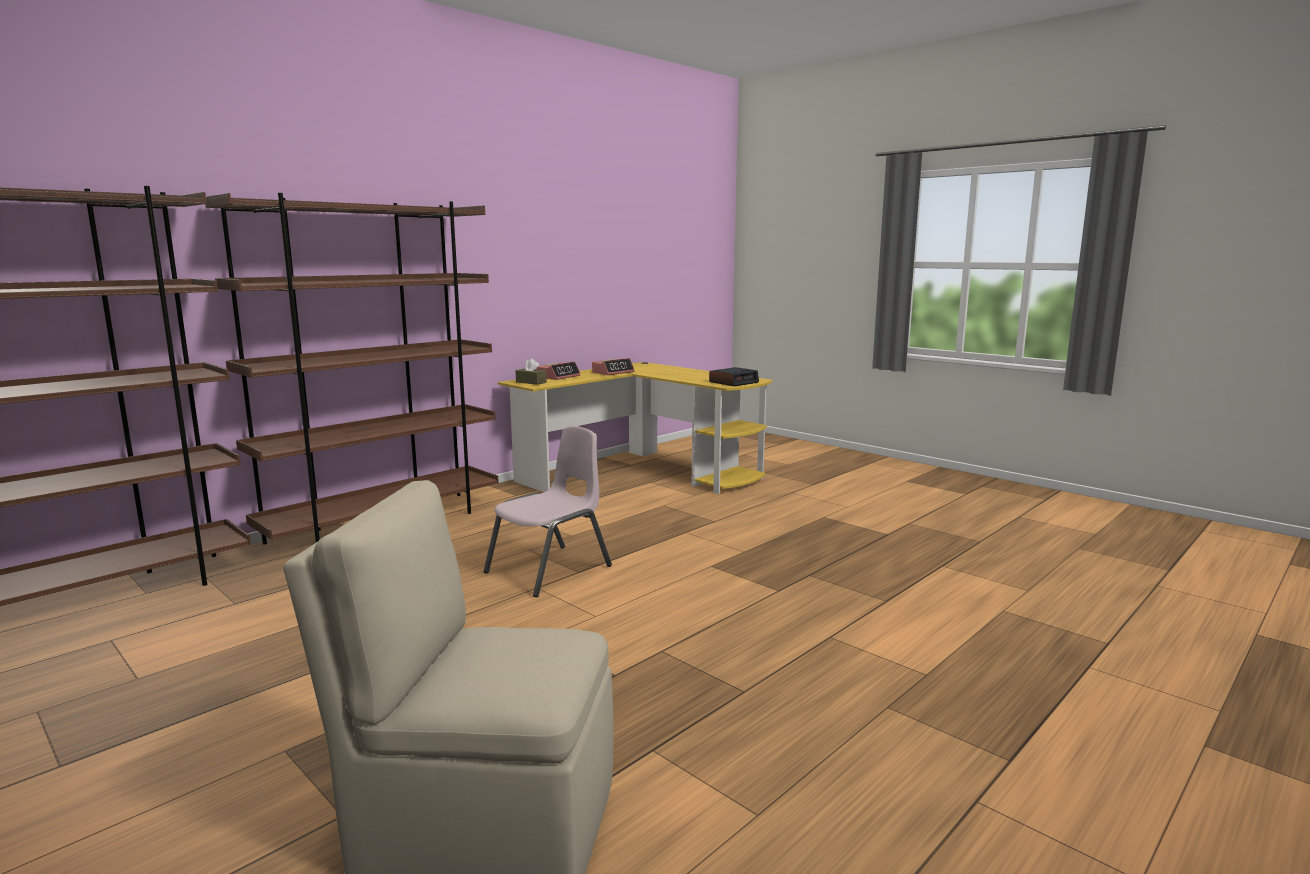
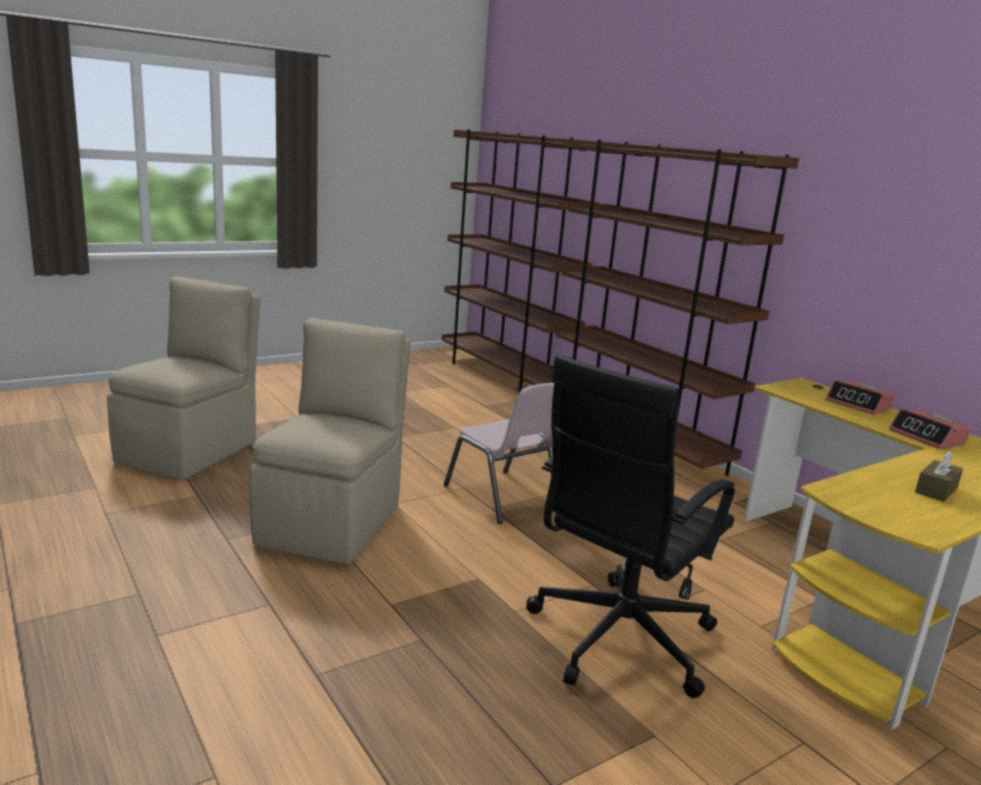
camera: 100 degrees right, 5 degrees up
(531, 382) = (798, 388): brown tissue box -> brown tissue box (936, 490)
(662, 639) = (332, 523): none -> beige chair
(733, 382) = (873, 504): alarm clock -> none
(747, 525) = (617, 640): none -> black office chair

